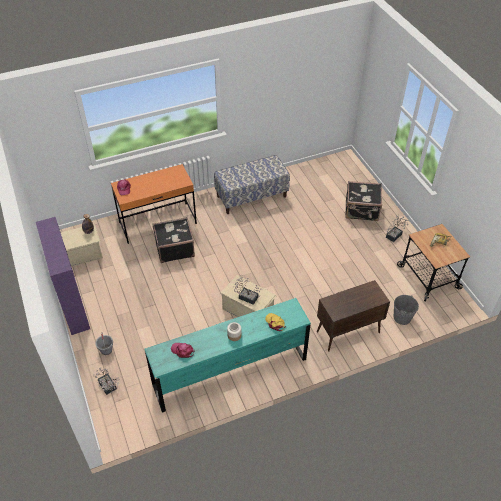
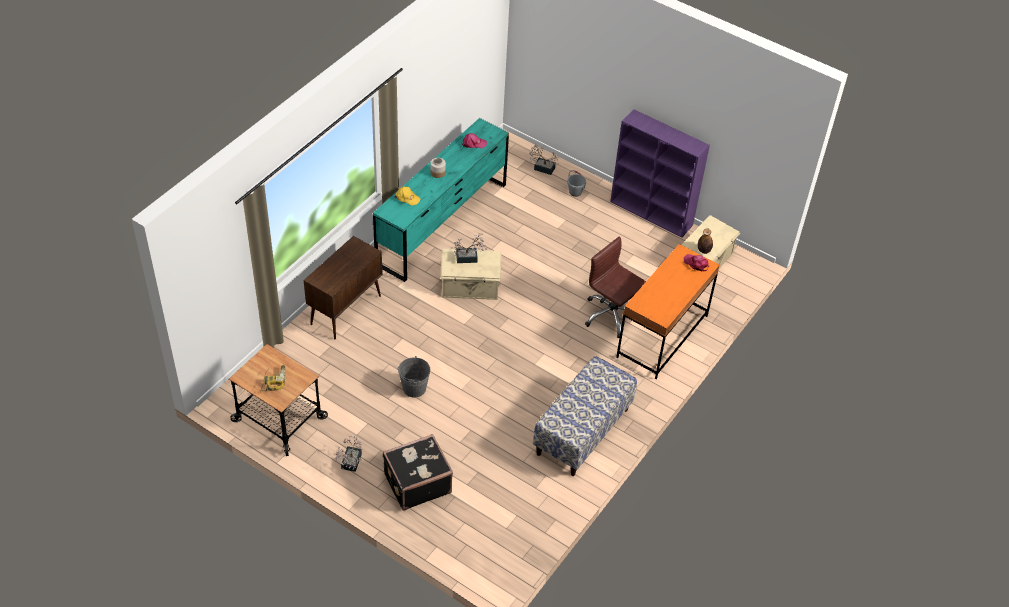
camera: 145 degrees right, 0 degrees up
(174, 248) = (611, 315): black suitcase -> brown office chair
(402, 317) = (292, 353): grey bucket -> grey bucket (414, 388)

